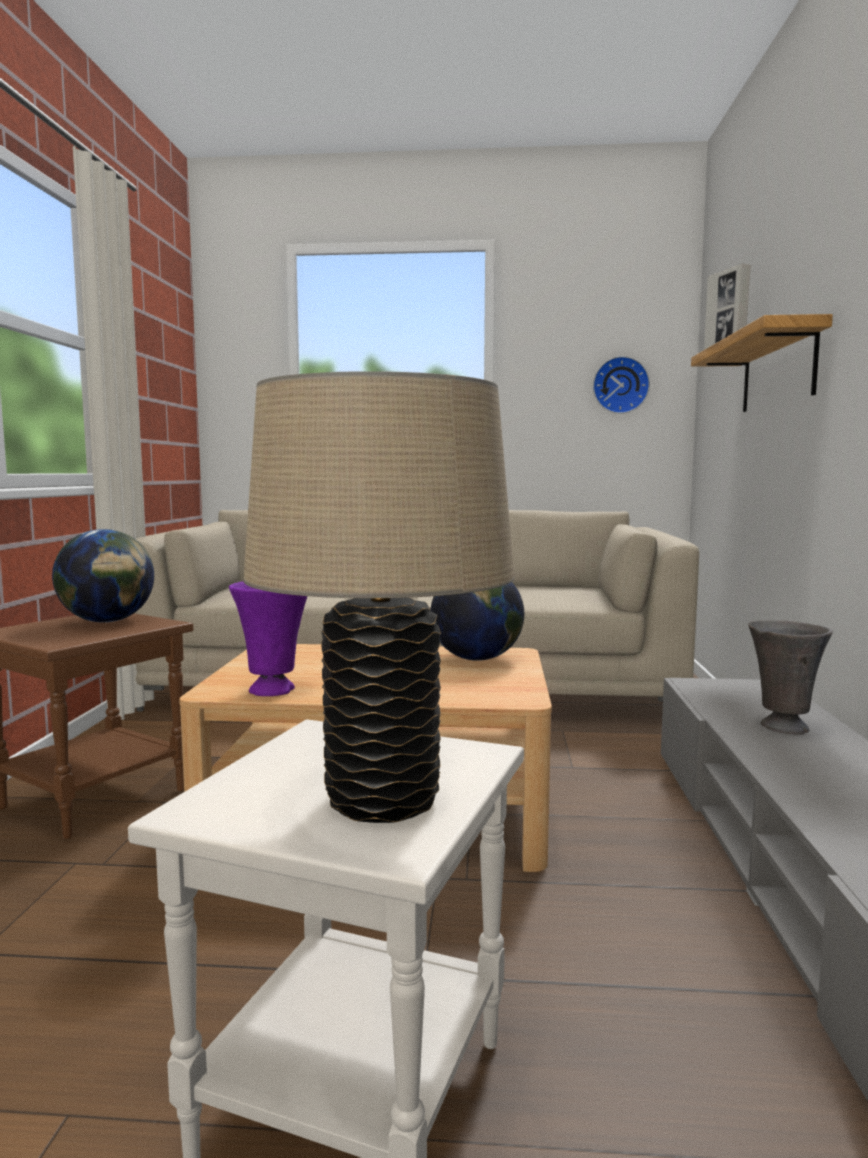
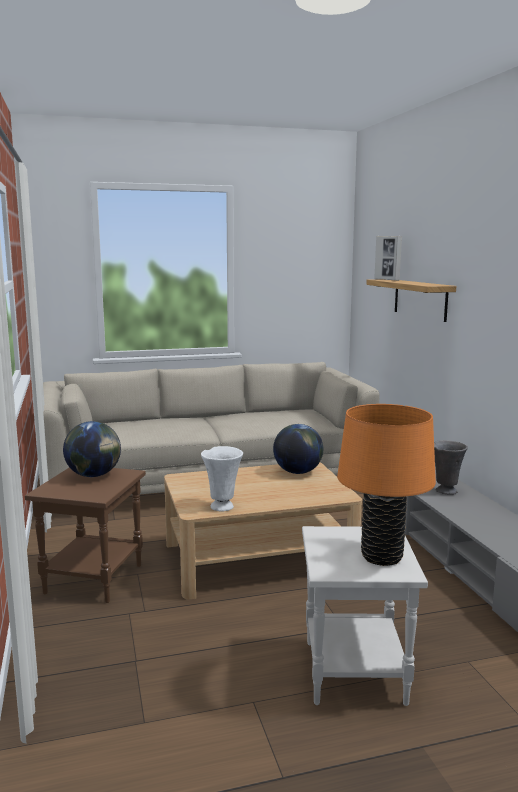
camera: 20 degrees left, 5 degrees up
(274, 690) = (222, 506): purple vase -> white vase
(382, 801) = (381, 557): beige table lamp -> orange table lamp
(620, 385) = (309, 279): wall clock -> none

